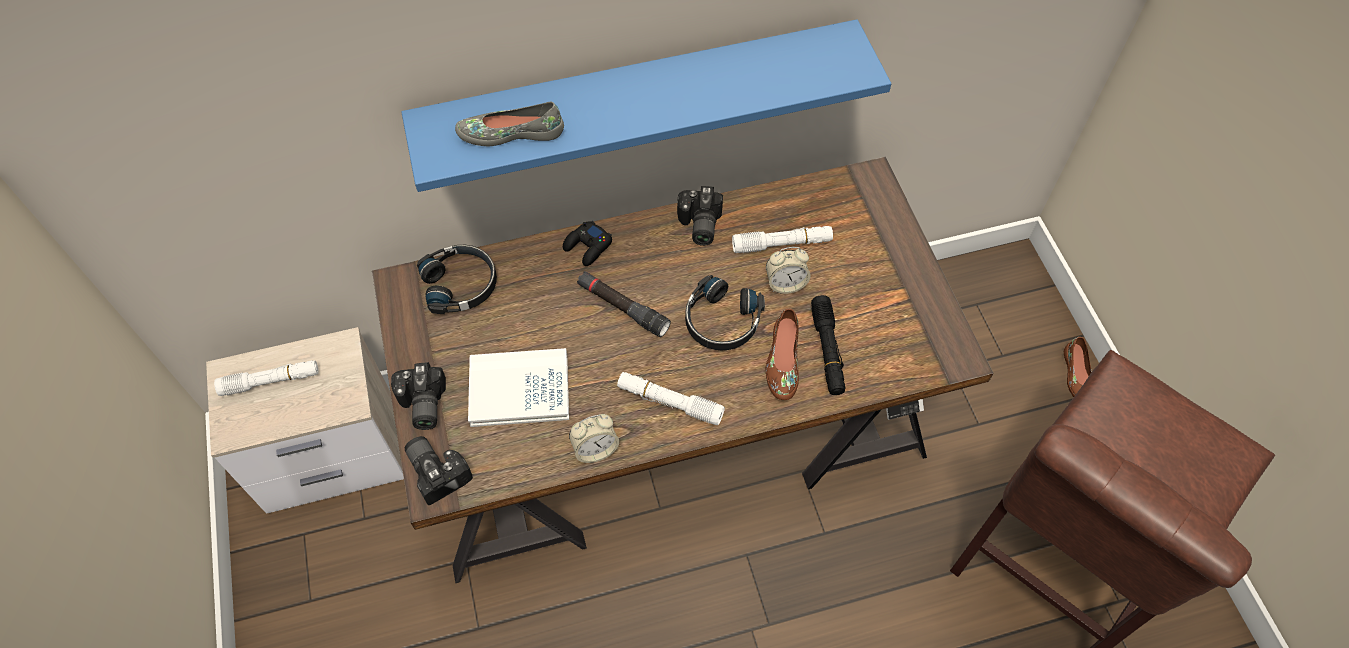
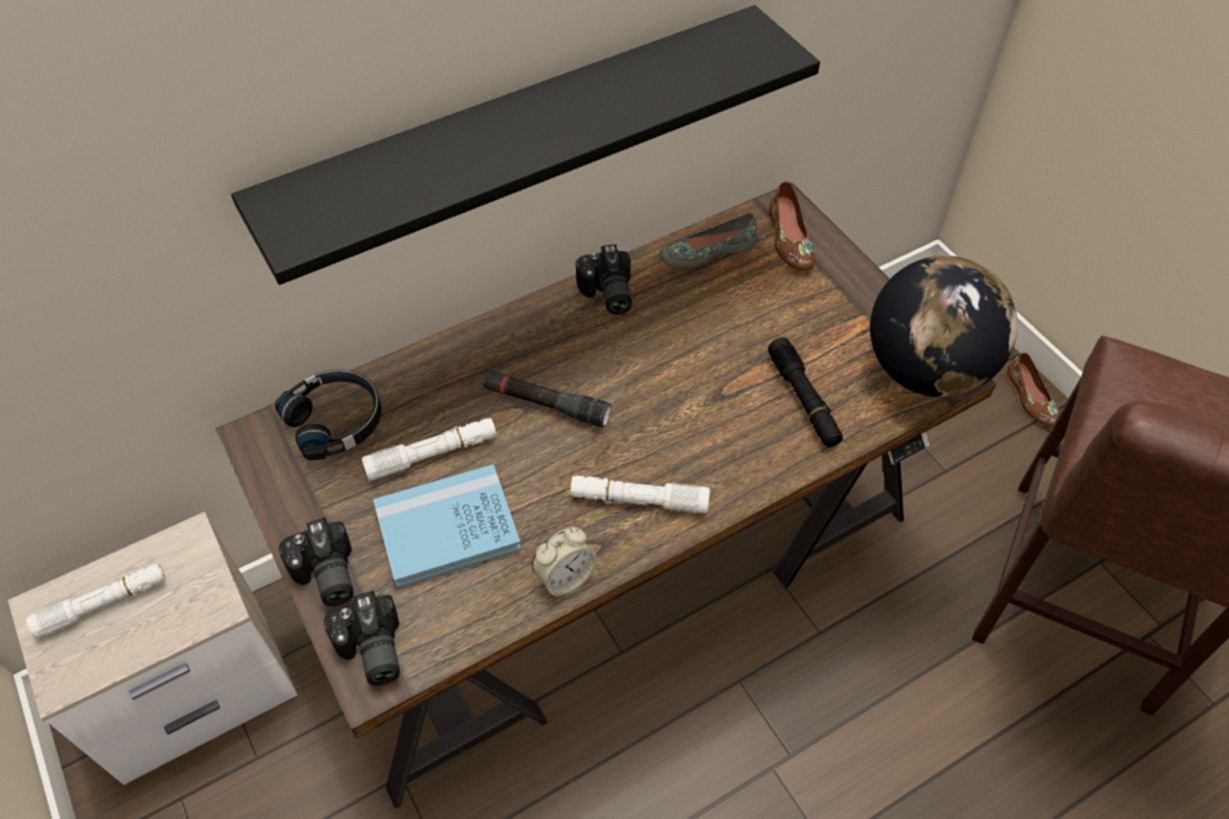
camera: 15 degrees left, 5 degrees down
(438, 470) = (370, 652): camera -> camera turned 150 degrees counterclockwise
(511, 132) = (383, 191): grey shoe -> grey shoe (707, 251)
(519, 390) = (447, 528): white book -> blue book
(588, 247) = (482, 344): black game controller -> none
(638, 97) = (518, 139): blue shelf -> black shelf
(721, 321) = (670, 394): black headphones -> none
(782, 244) = (710, 295): white flashlight -> white flashlight (432, 455)
(782, 361) = (756, 423): brown shoe -> brown shoe (789, 239)
(785, 283) = (729, 337): alarm clock -> none
(937, 348) = (925, 370): none -> globe

